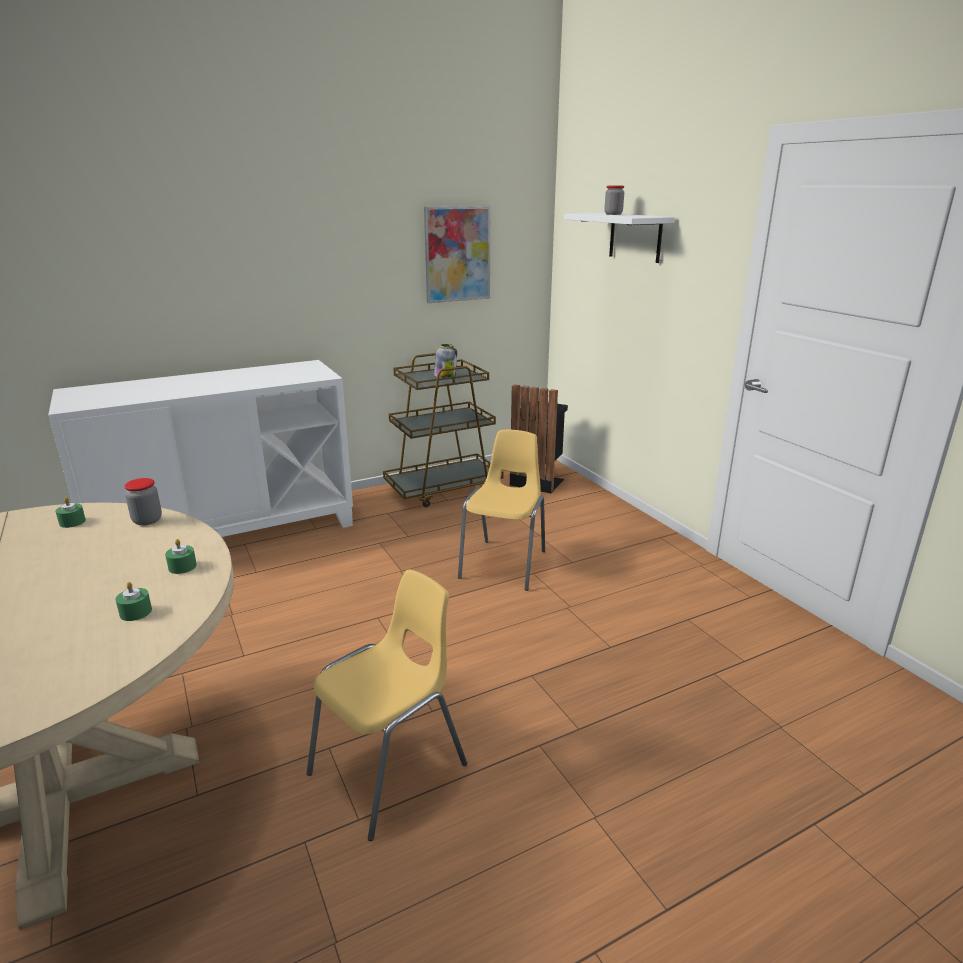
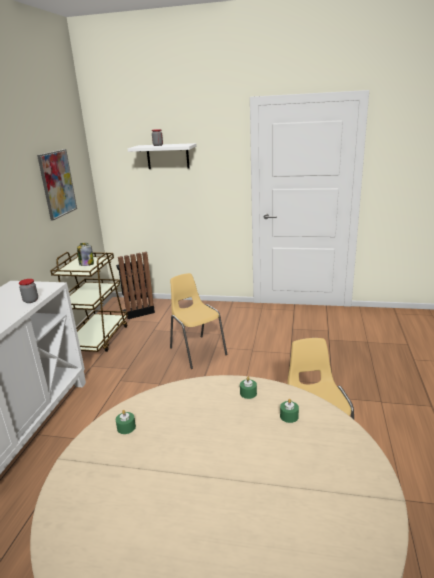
camera: 50 degrees left, 0 degrees up
(147, 520) = (165, 396): jar -> jar (31, 300)

